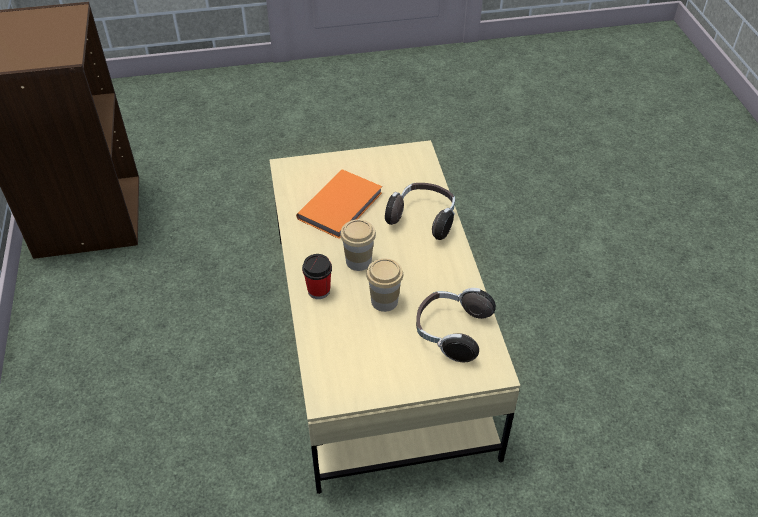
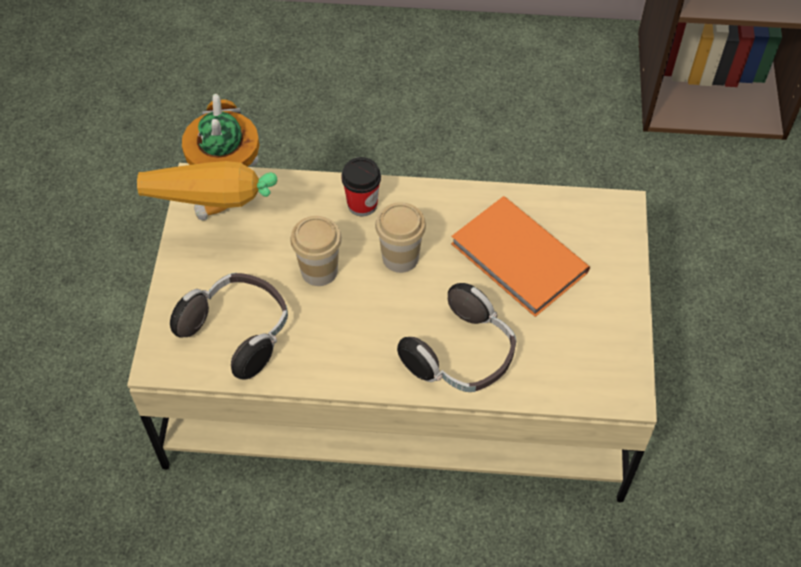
camera: 105 degrees right, 10 degrees up
(354, 369) = (226, 217): none -> toy robot

